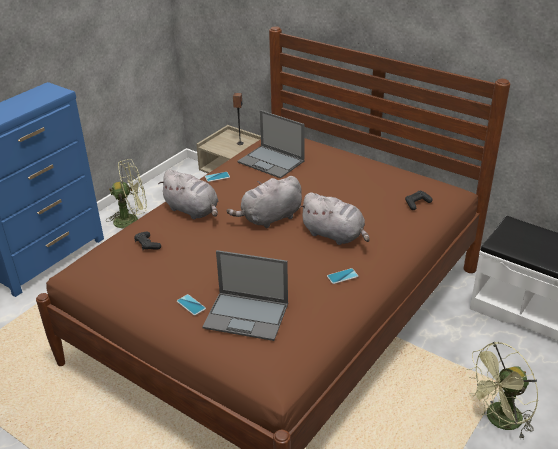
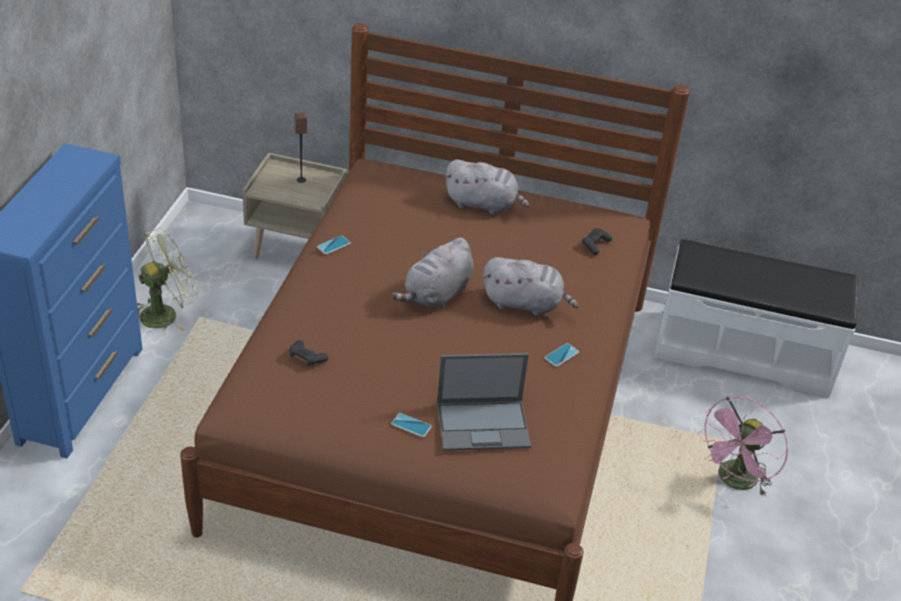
camera: 25 degrees left, 5 degrees up
(193, 211) = (334, 300): grey plush toy -> grey plush toy (483, 204)
(271, 162) = (391, 212): laptop -> none
(498, 421) = (734, 482): green fan -> pink fan

